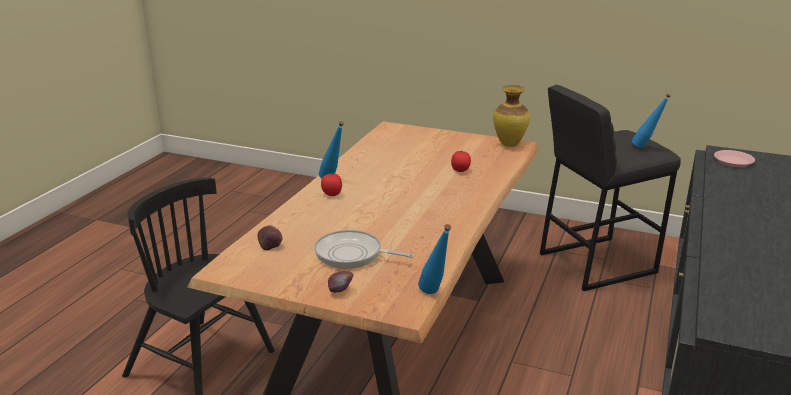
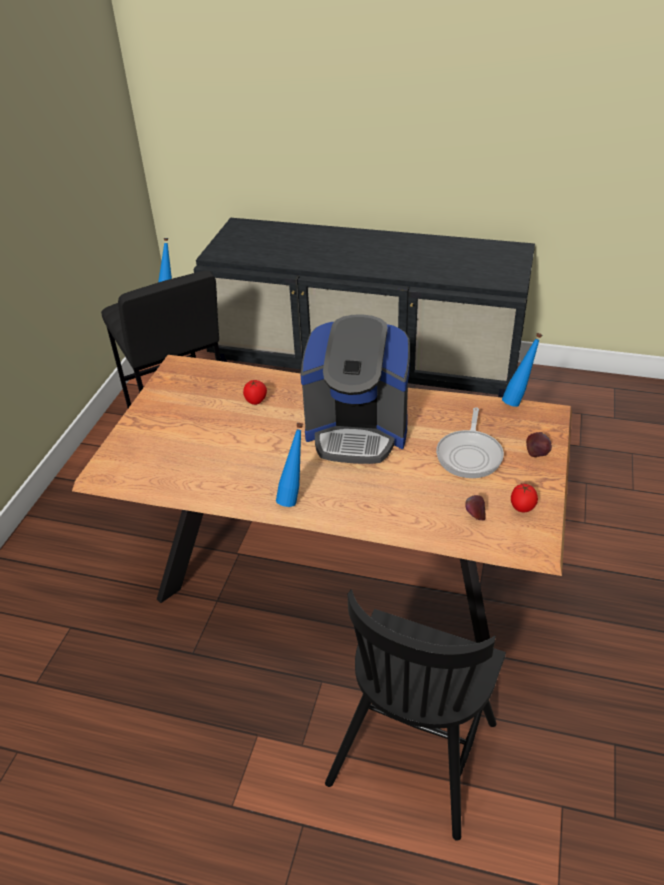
camera: 95 degrees left, 15 degrees up
(332, 194) = (335, 491): tomato -> tomato (522, 508)
(406, 207) = (357, 431): none -> coffee machine
(509, 144) = (176, 370): vase -> none
(733, 161) = (237, 252): pink plate -> none

